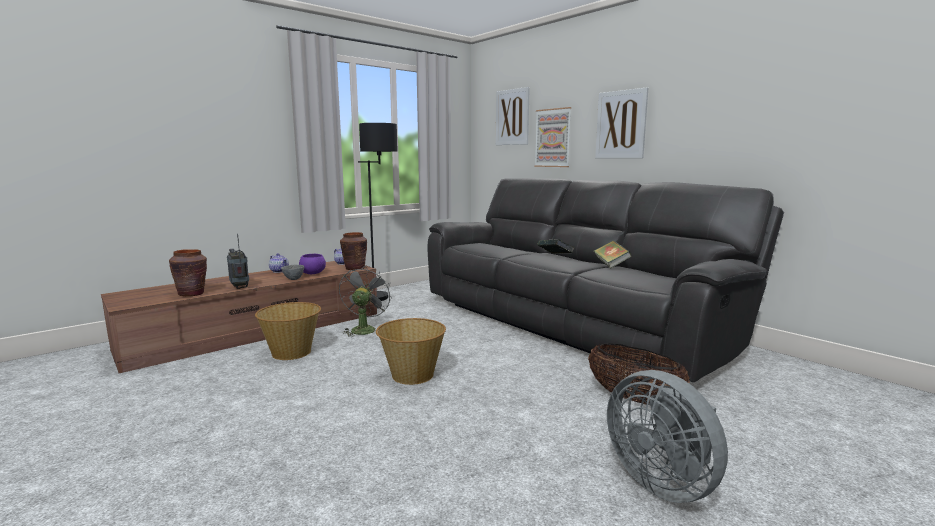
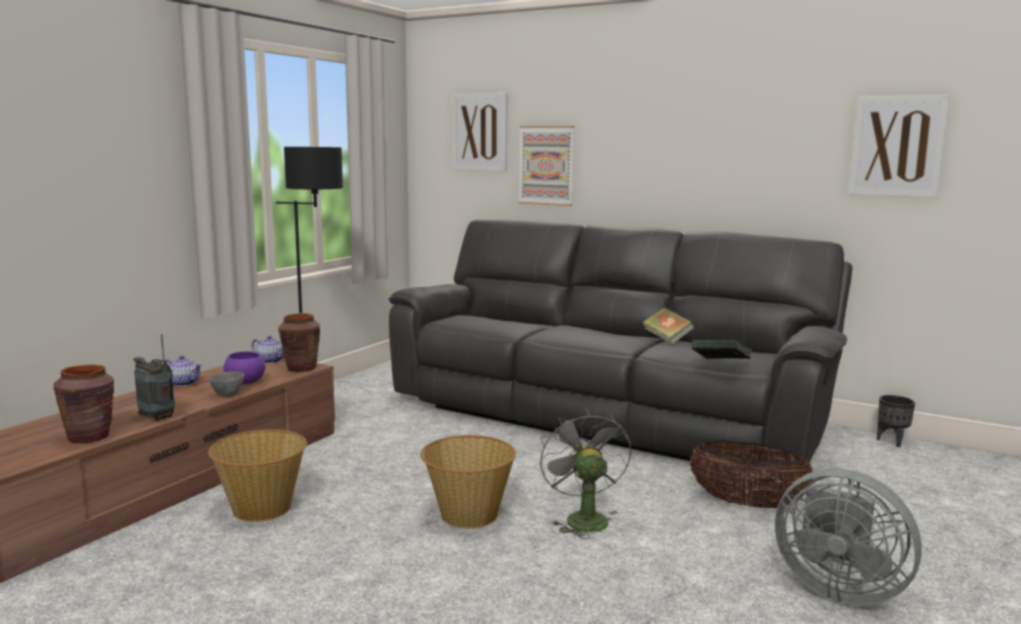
camera: 20 degrees left, 0 degrees up
(364, 329) = (337, 458): grey fan -> grey fan (582, 518)
(555, 256) = (585, 331): book -> book (720, 365)
(621, 124) = (647, 154): picture -> picture (897, 146)
(815, 369) = (892, 441): none -> black planter

